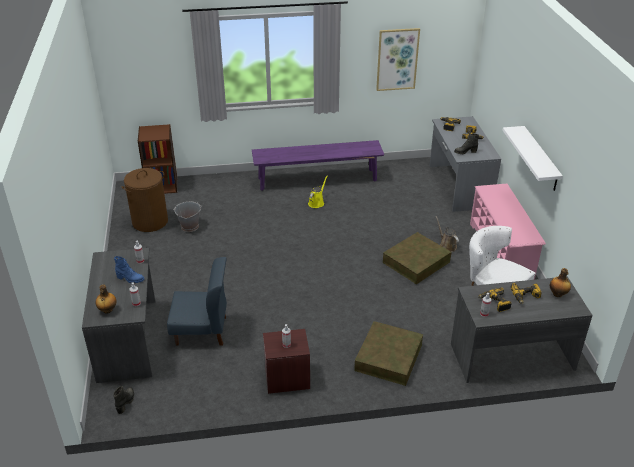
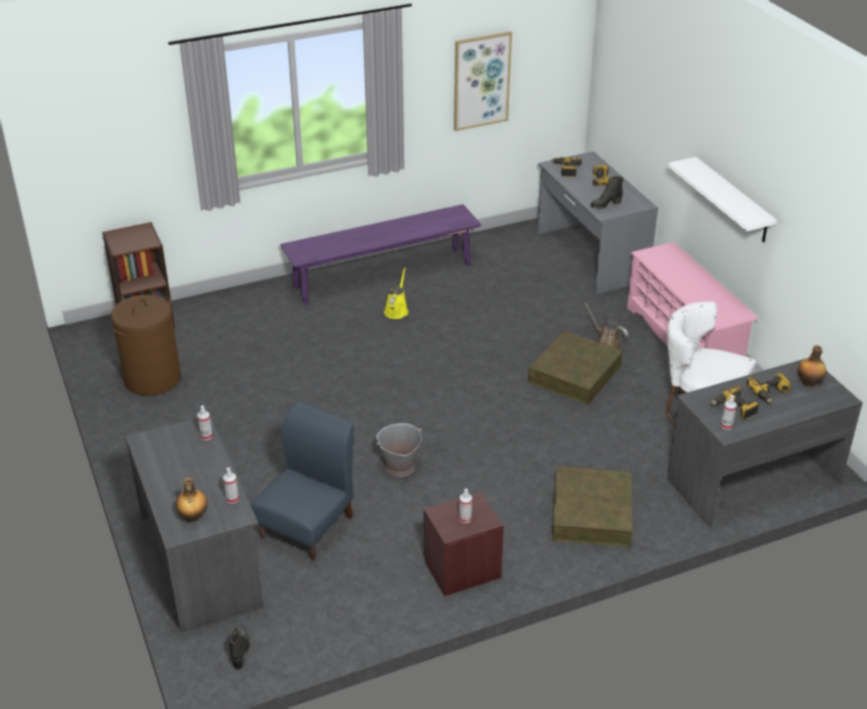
camera: 15 degrees left, 0 degrees up
(130, 279) = (205, 466): blue boot -> none
(189, 226) = (218, 376): grey bucket -> grey bucket (399, 466)
(202, 330) = (308, 526): blue chair -> blue chair turned 45 degrees counterclockwise

